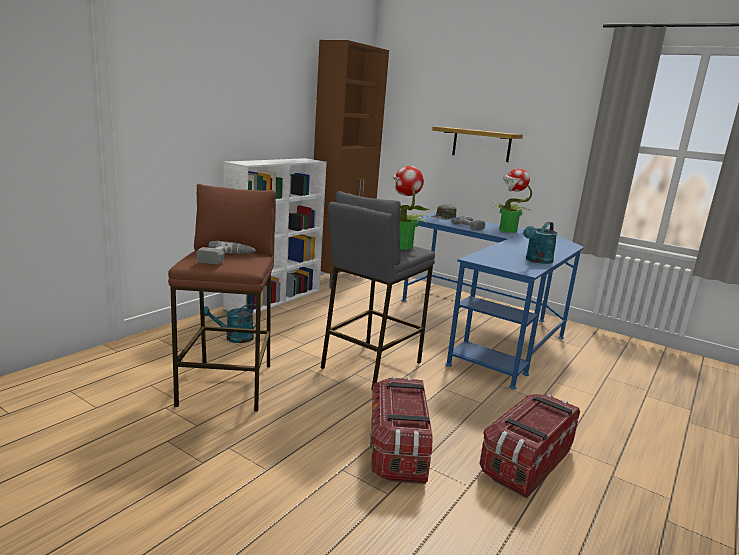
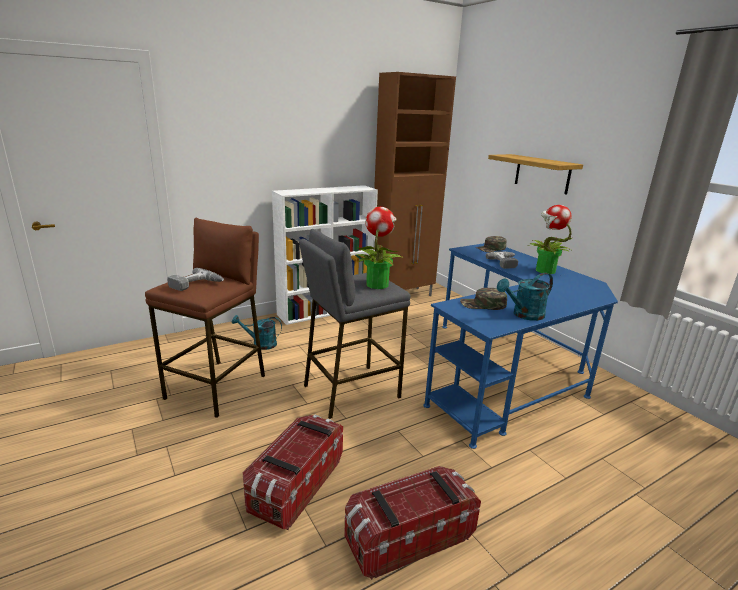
camera: 25 degrees right, 5 degrees up
(498, 256) = (483, 304): none -> green cap

